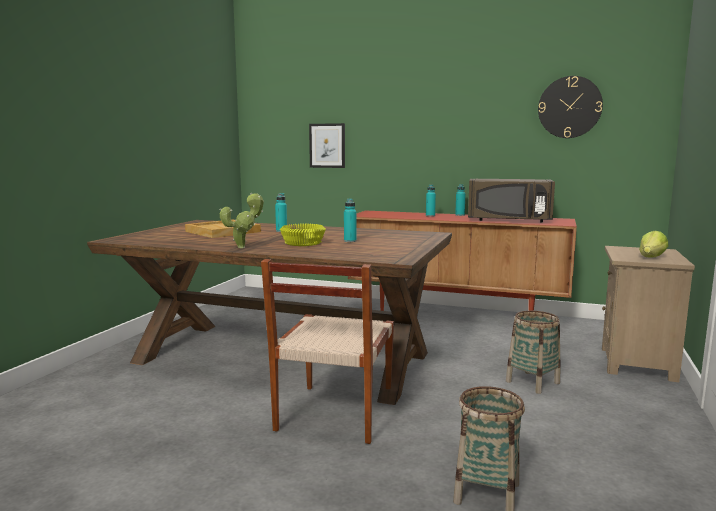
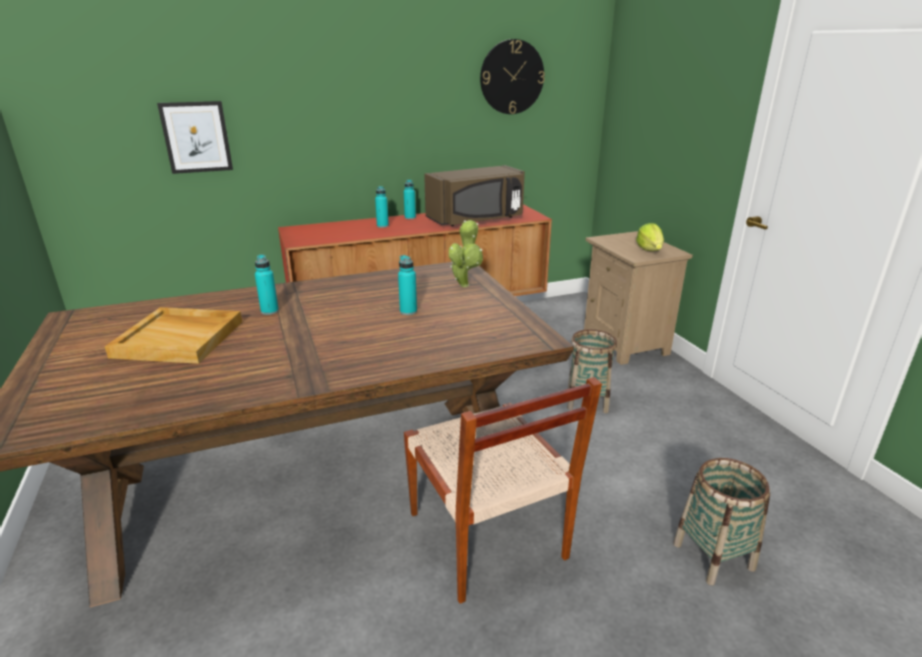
camera: 40 degrees left, 15 degrees up
(244, 247) = (304, 374): potted plant -> potted plant (465, 284)
(304, 243) = (364, 335): yellow bowl -> none

